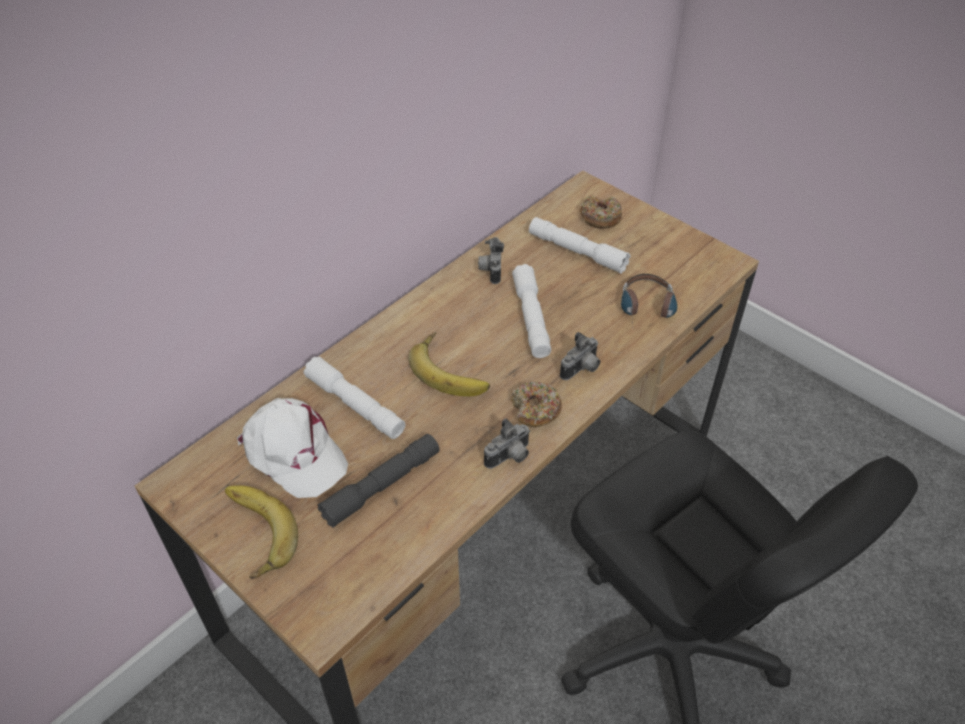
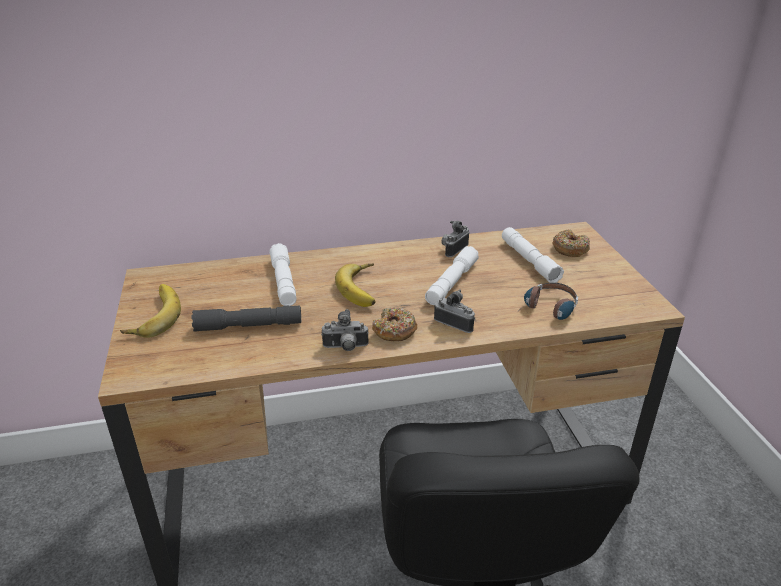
camera: 35 degrees right, 15 degrees down
(293, 453) = (221, 289): white cap -> none
(581, 369) = (455, 323): camera -> camera turned 135 degrees counterclockwise

